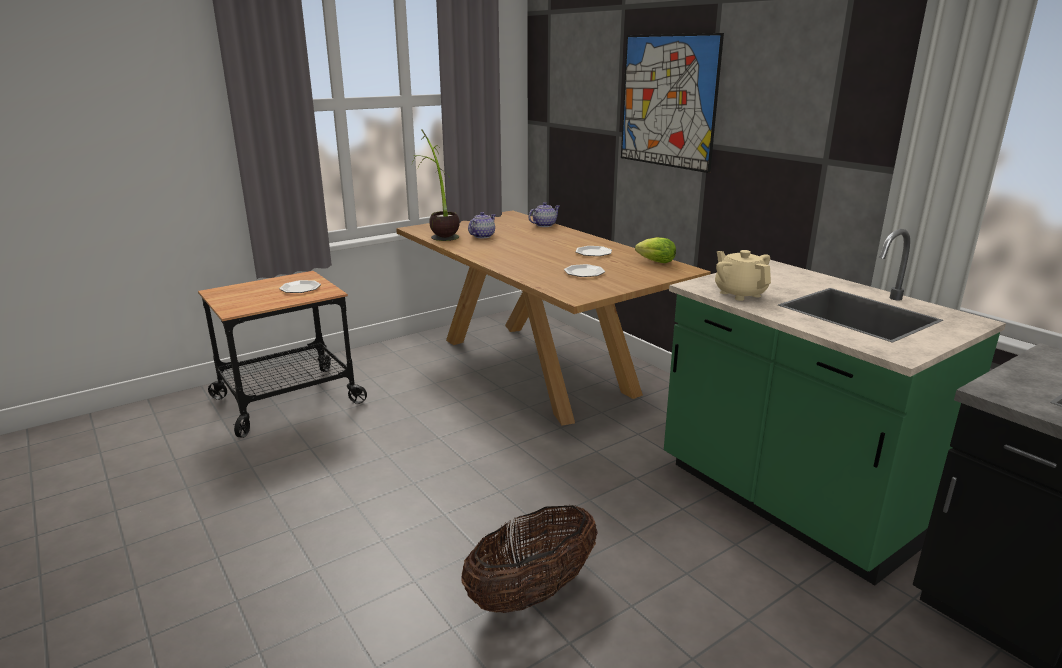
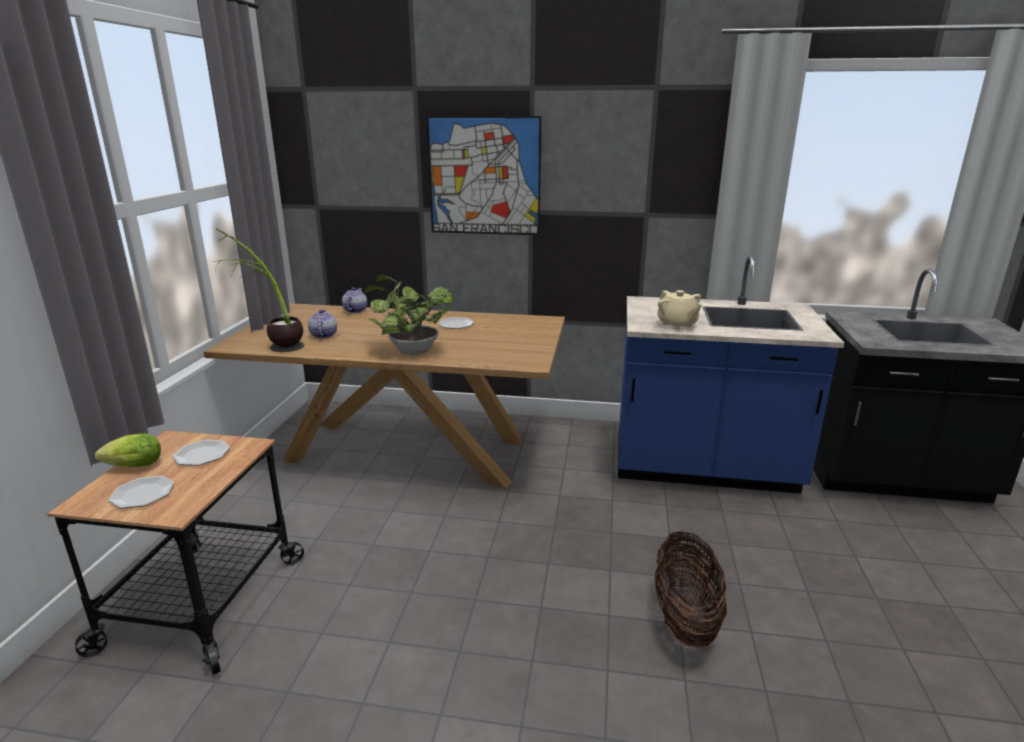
camera: 45 degrees left, 0 degrees up
(512, 261) = (410, 351): none -> potted plant
(584, 272) = (490, 343): plate -> plate (143, 494)
(654, 262) = (515, 320): lettuce -> lettuce (131, 467)
(739, 294) = (677, 325): beige teapot -> beige teapot turned 135 degrees counterclockwise
(790, 500) = (703, 467): green counter -> blue counter

